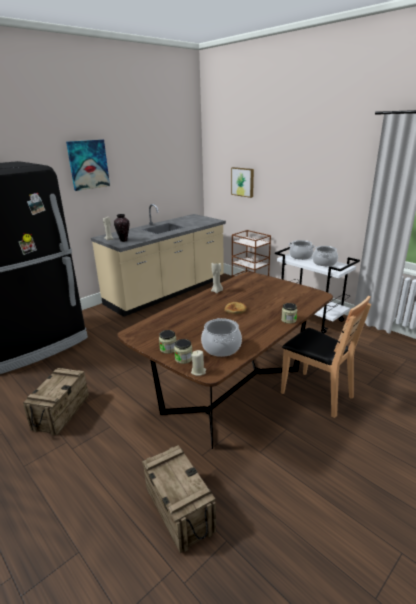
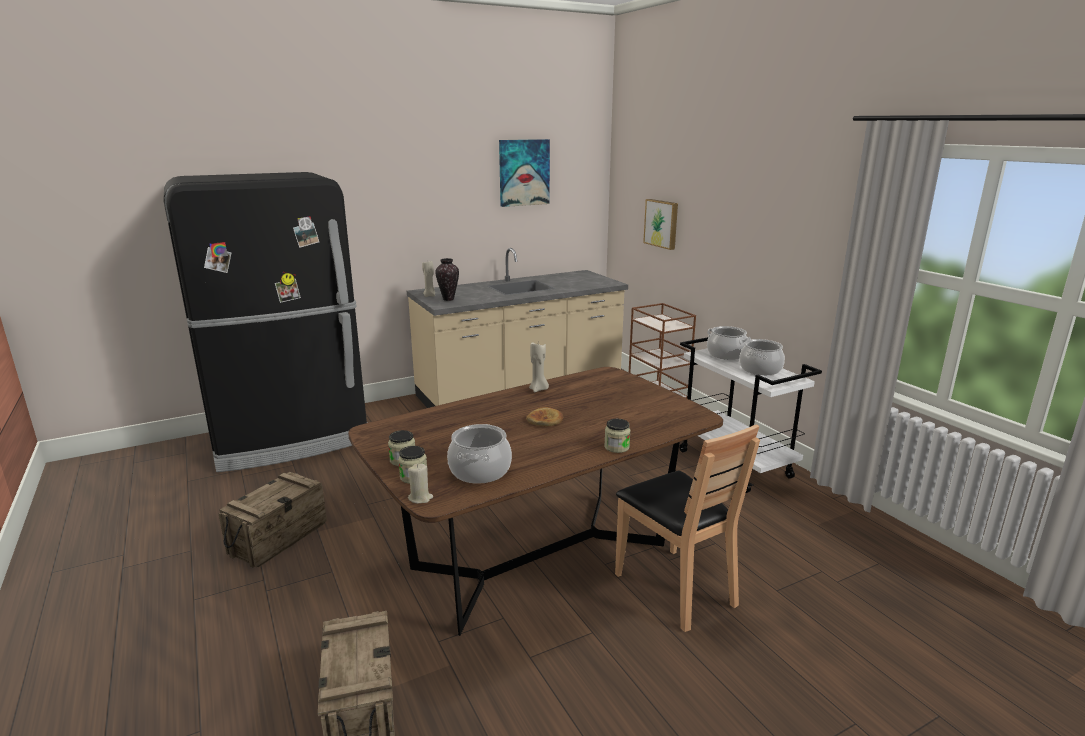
camera: 15 degrees right, 5 degrees down
(88, 164) = (413, 182): picture -> picture (524, 172)

